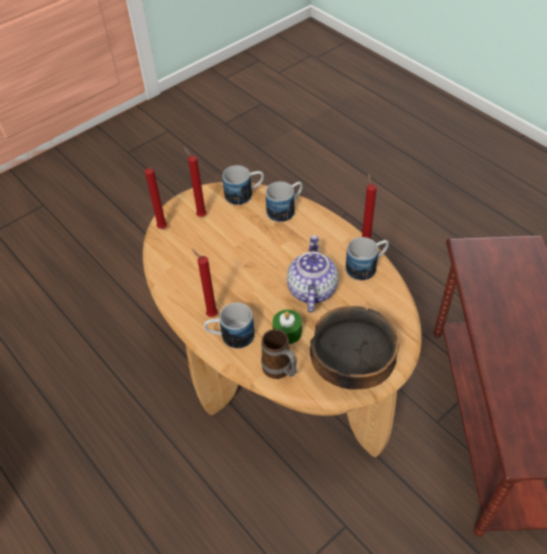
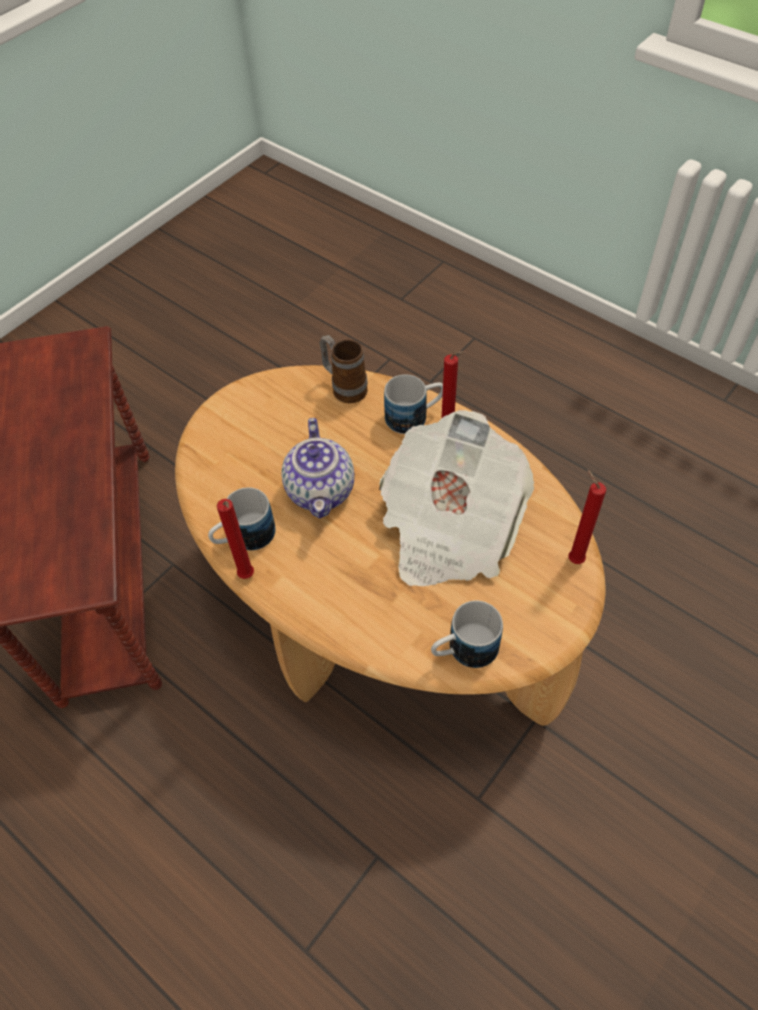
camera: 170 degrees right, 5 degrees up
(200, 215) = (524, 594): red candle -> none
(231, 256) = (449, 526): none -> newspaper
(286, 209) = (383, 627): mug -> none
(287, 332) = (344, 431): green candle -> none
(351, 368) = (261, 402): bowl -> none

